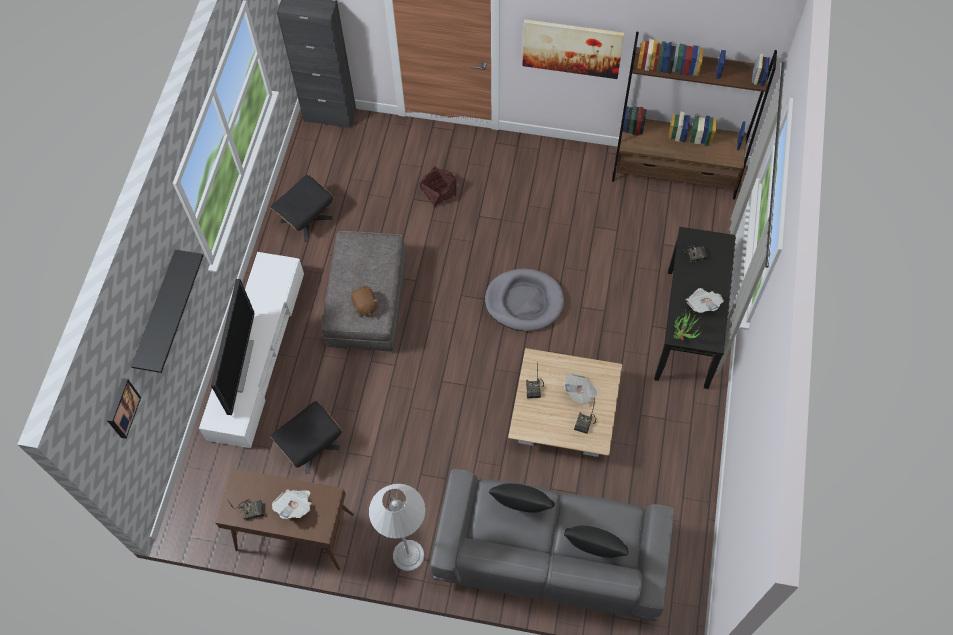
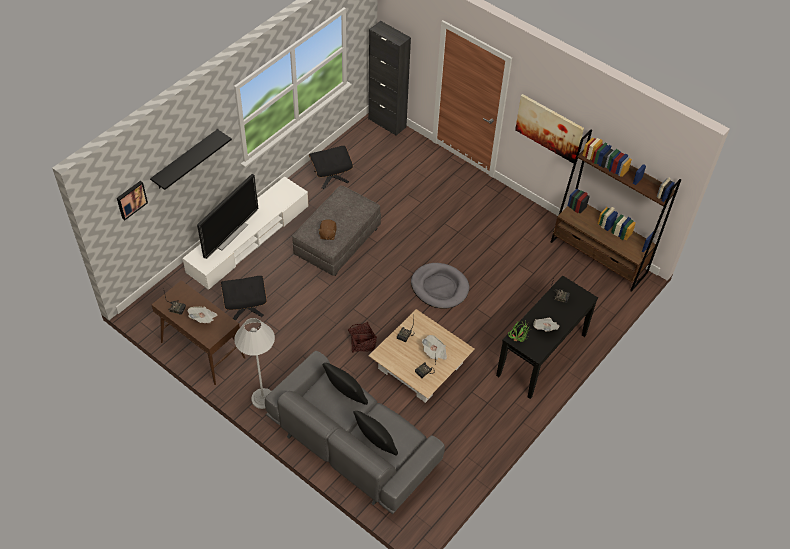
camera: 25 degrees right, 10 degrees down
(438, 193) = (427, 198): basket -> basket (362, 344)

